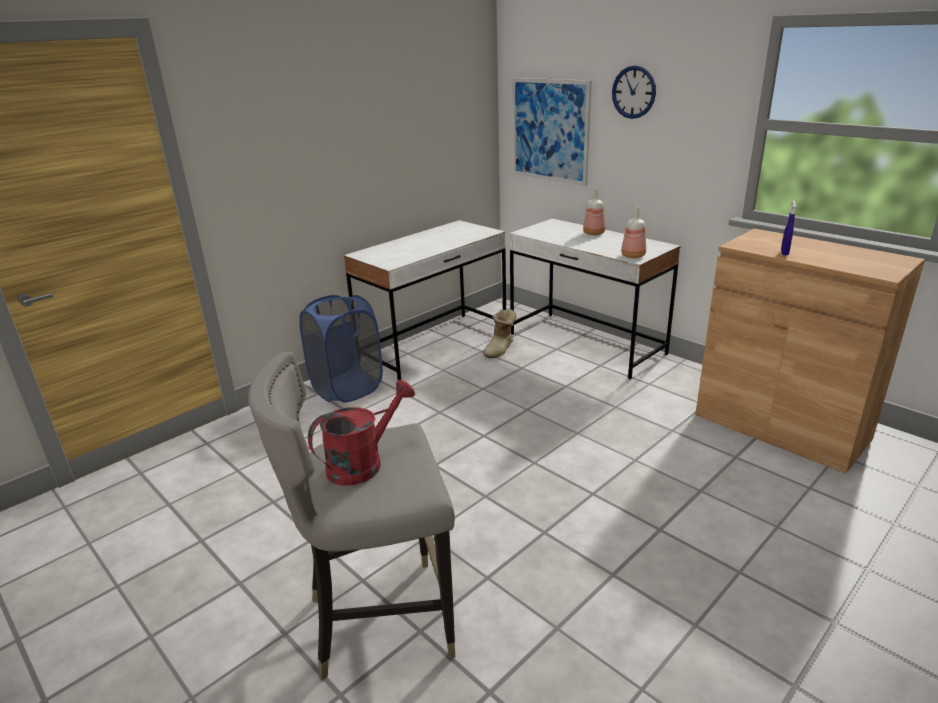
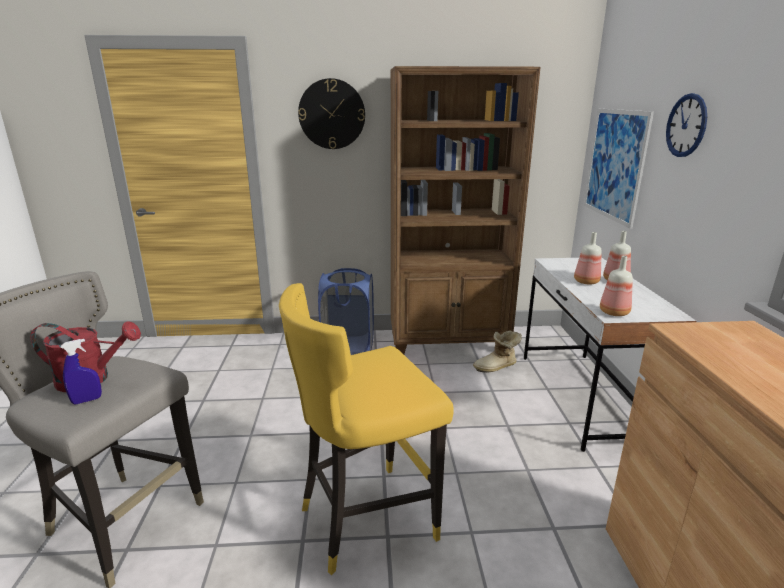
camera: 40 degrees right, 5 degrees down
(270, 112) = (332, 114): none -> wall clock
(435, 346) = (449, 343): white desk -> brown bookcase
(564, 493) = (366, 519): none -> yellow stool
(578, 240) = (585, 282): none -> bottle
(784, 253) = (727, 361): blue spray bottle -> blue spray bottle (87, 400)

